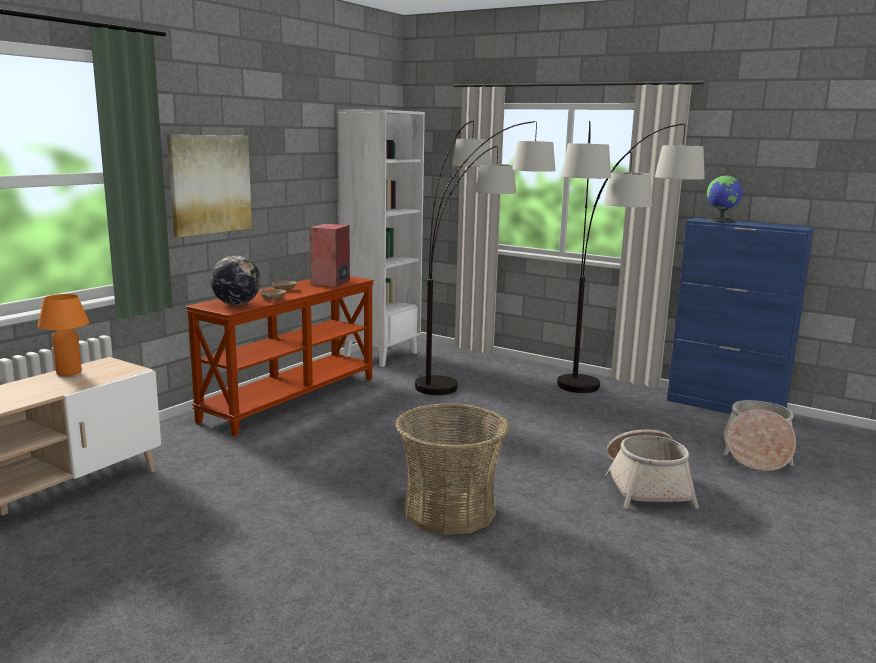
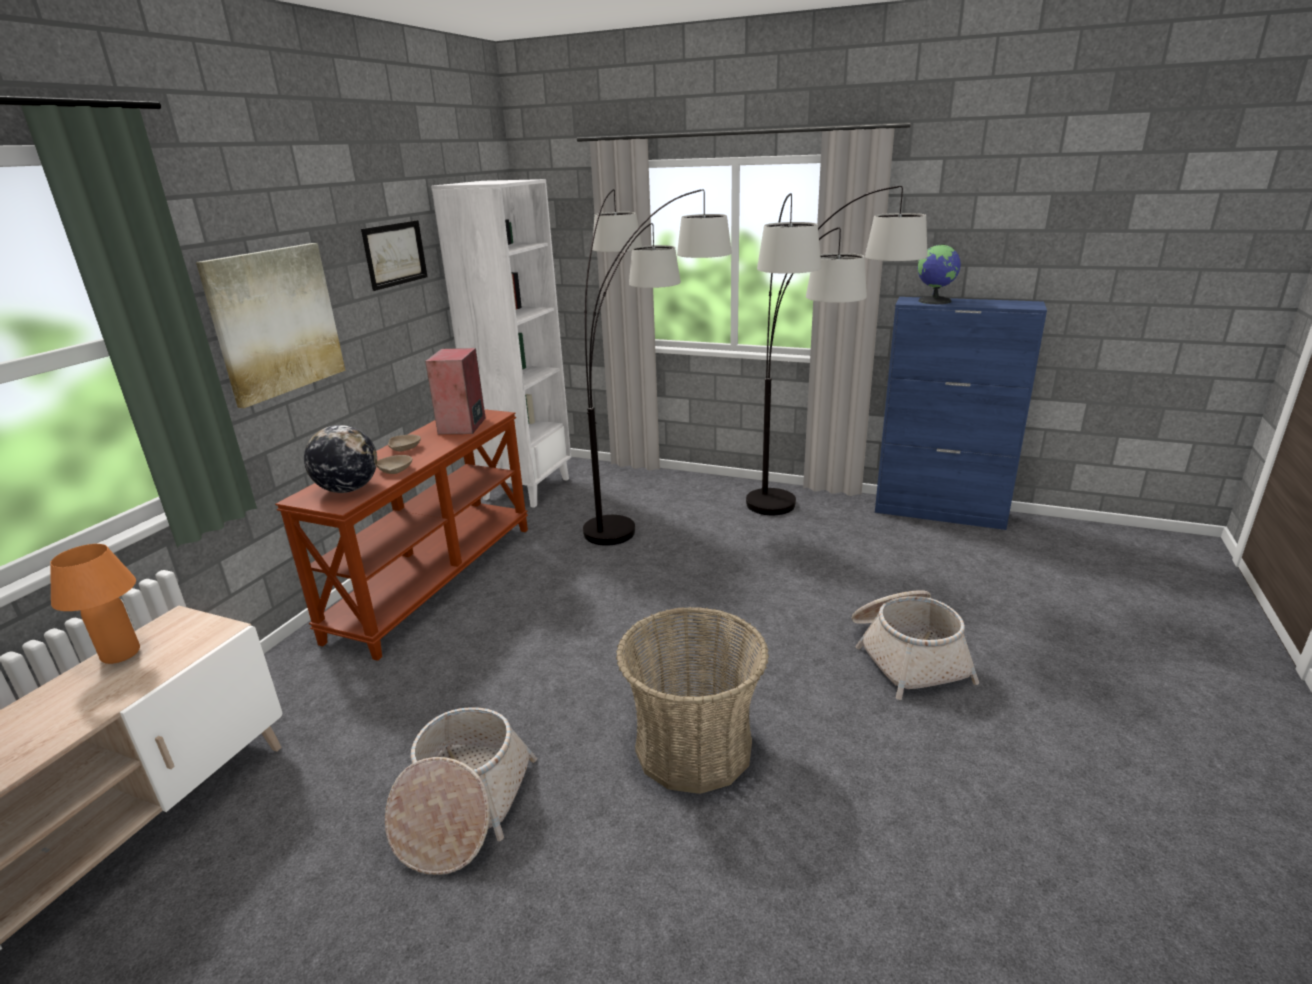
camera: 10 degrees left, 10 degrees up
(302, 153) = (395, 254): none -> picture
(756, 453) = (1001, 579): basket -> basket (463, 808)

